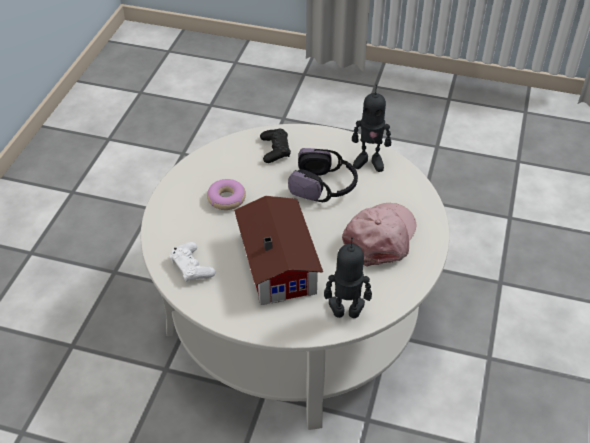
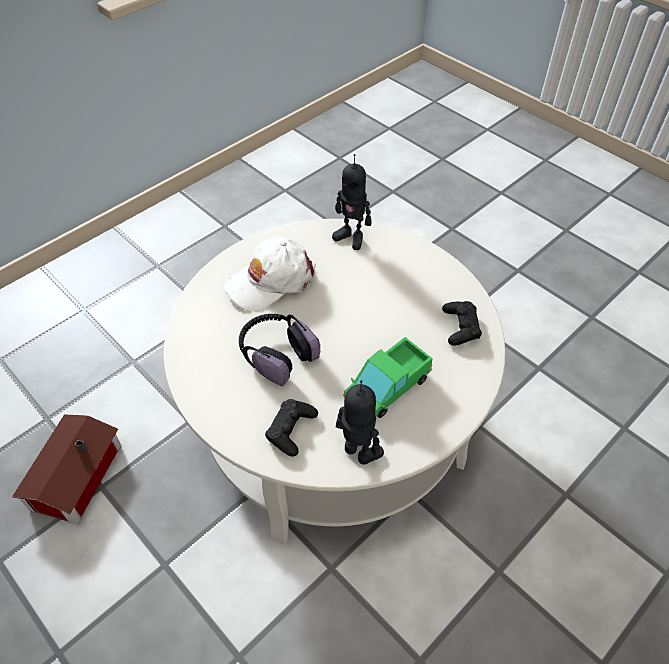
camera: 150 degrees left, 5 degrees up
(192, 267) = (460, 327): white game controller -> black game controller
(226, 199) = (387, 387): donut -> toy truck
(279, 260) = (376, 299): toy house -> toy house (73, 478)
(369, 162) = (205, 362): toy robot -> toy robot (358, 452)
(380, 237) = (270, 281): pink cap -> white cap

